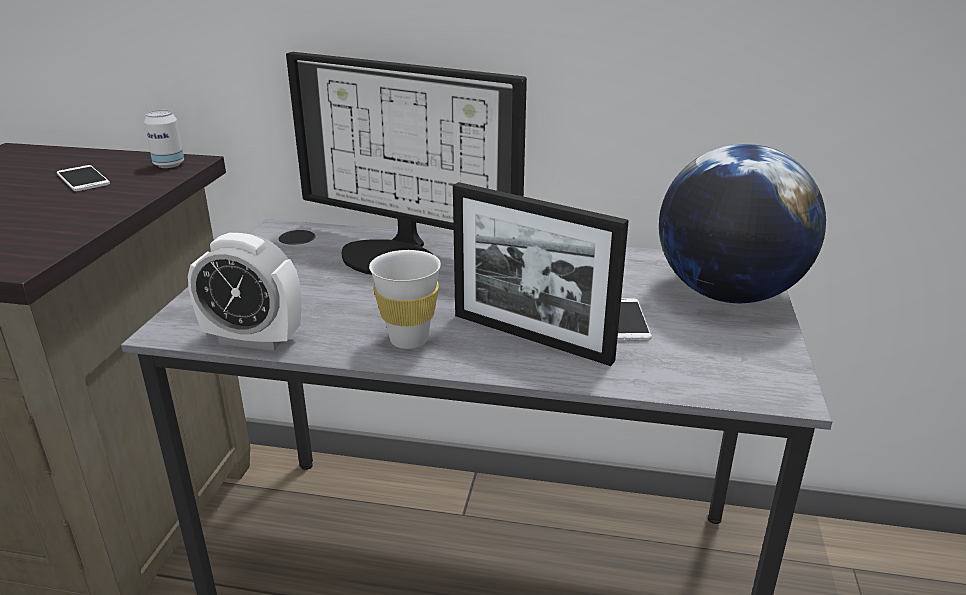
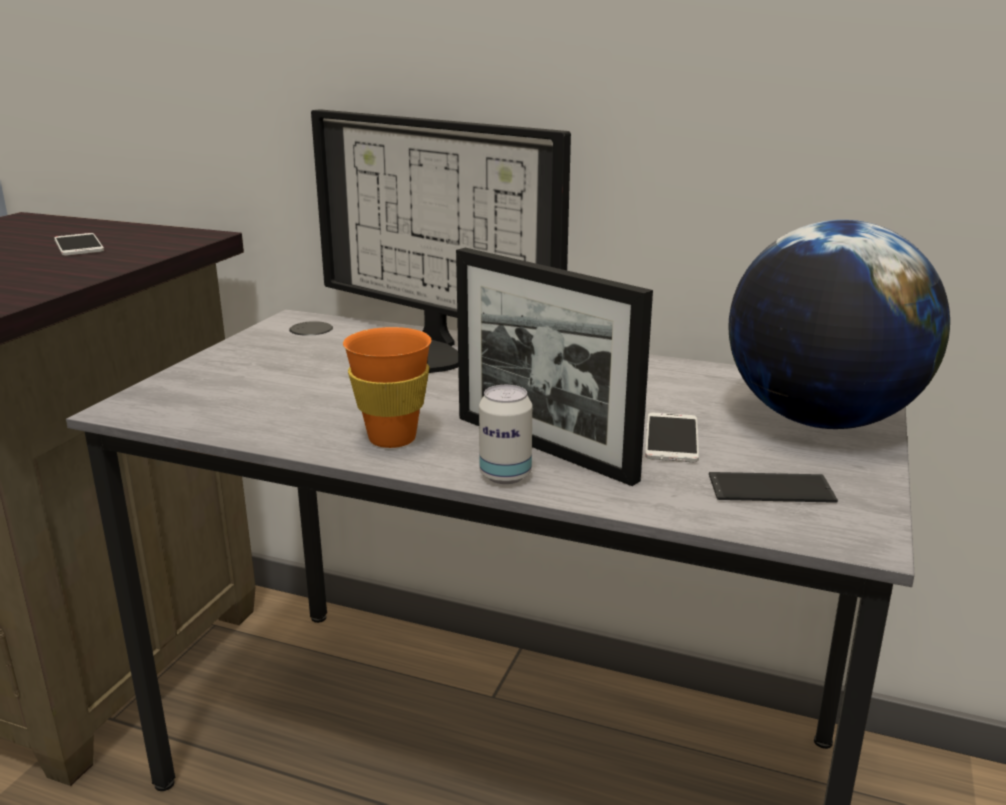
camera: 10 degrees right, 5 degrees down
(169, 164) = (177, 237): can -> can (505, 475)
(253, 339) = (212, 424): alarm clock -> none
(409, 340) = (392, 439): white cup -> orange cup
(711, 358) = (771, 488): none -> phone

